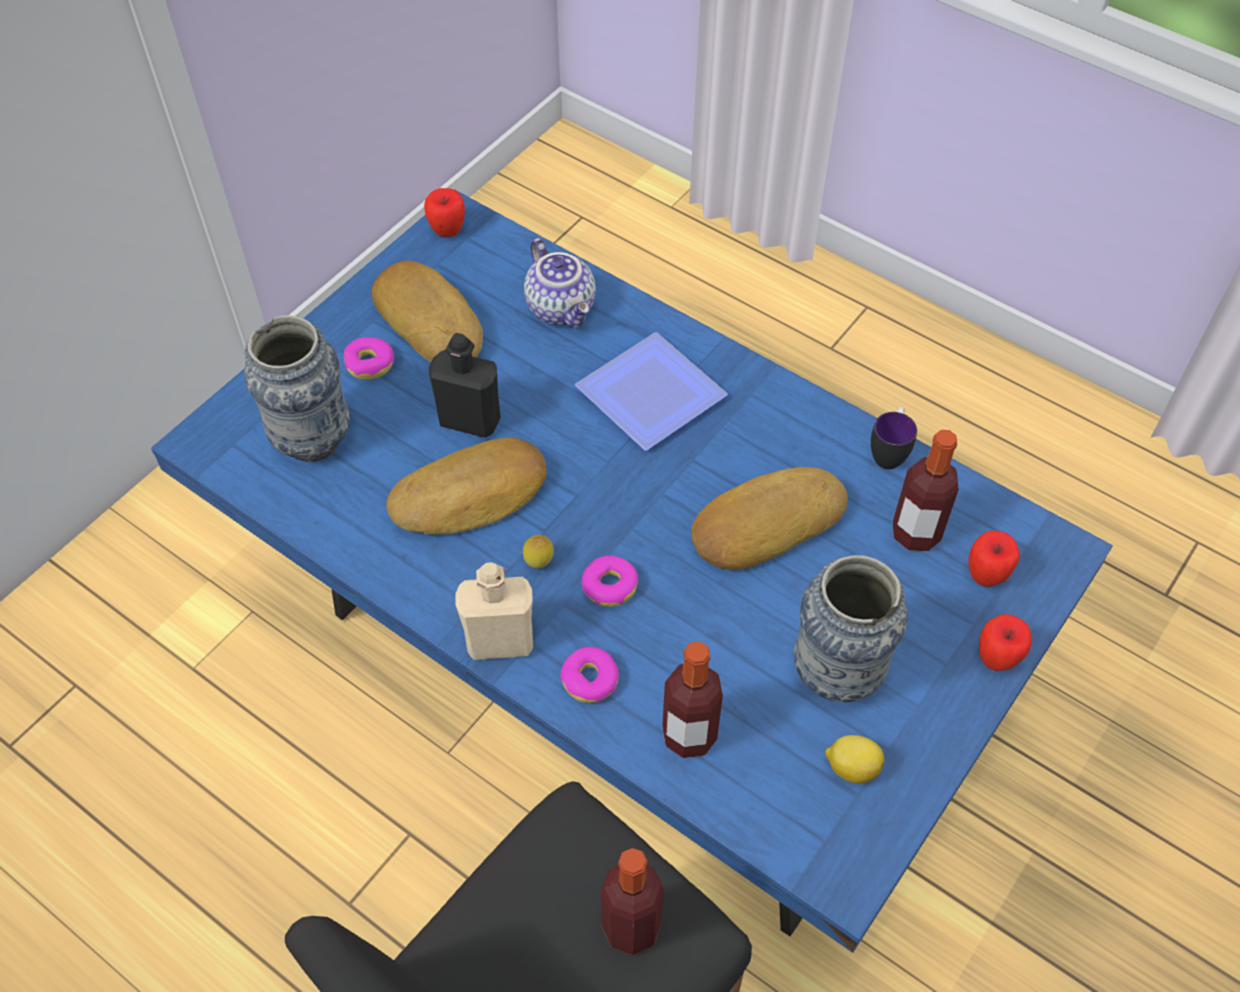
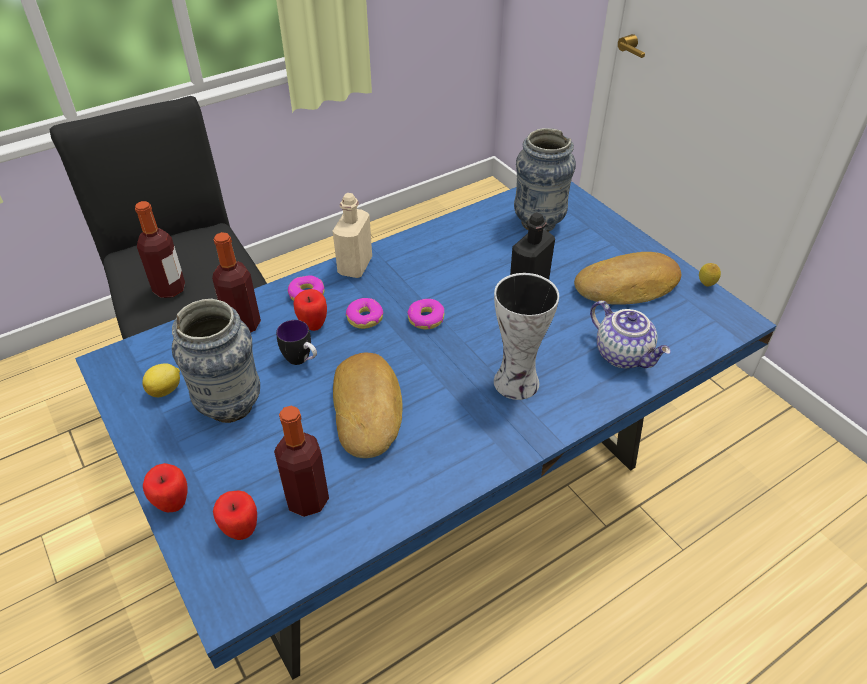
camera: 110 degrees right, 10 degrees down
(370, 364) = (595, 253): donut -> donut (425, 319)
(447, 232) = (723, 311): apple -> apple (313, 325)
(471, 496) = (465, 275): bread -> none
(539, 563) = (399, 292): lemon -> lemon (705, 285)
(563, 308) = (624, 354): teapot -> teapot turned 120 degrees counterclockwise
(656, 395) = (515, 384): plate -> vase
(889, 452) = (393, 515): mug -> mug (302, 360)

